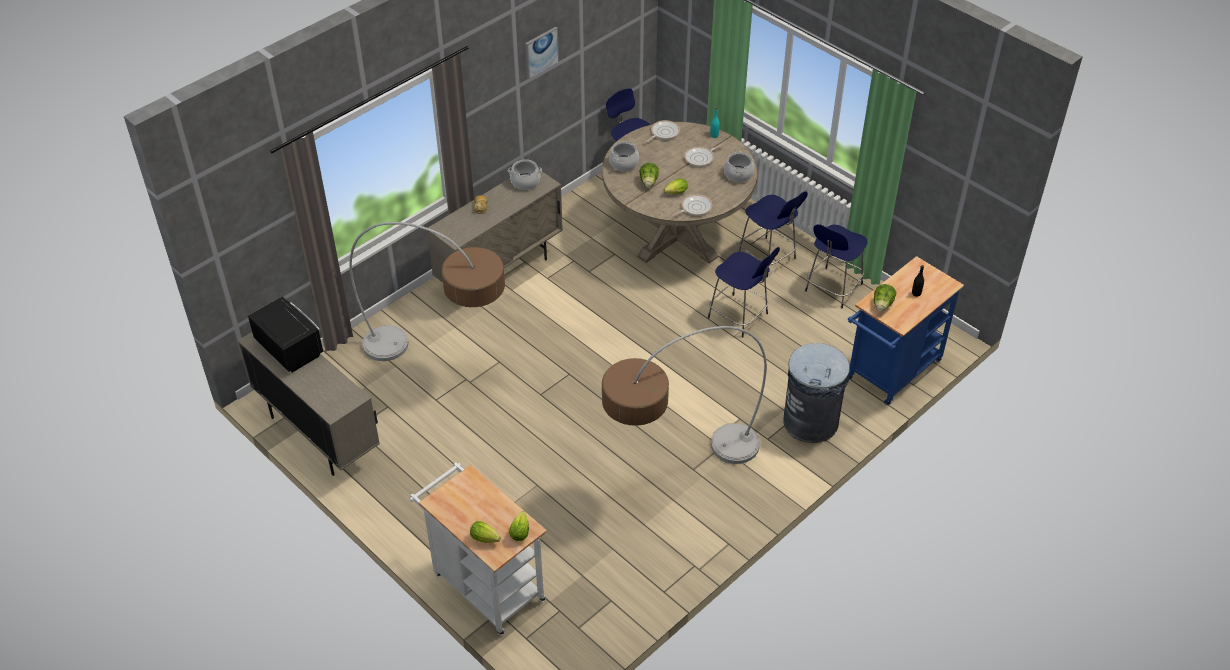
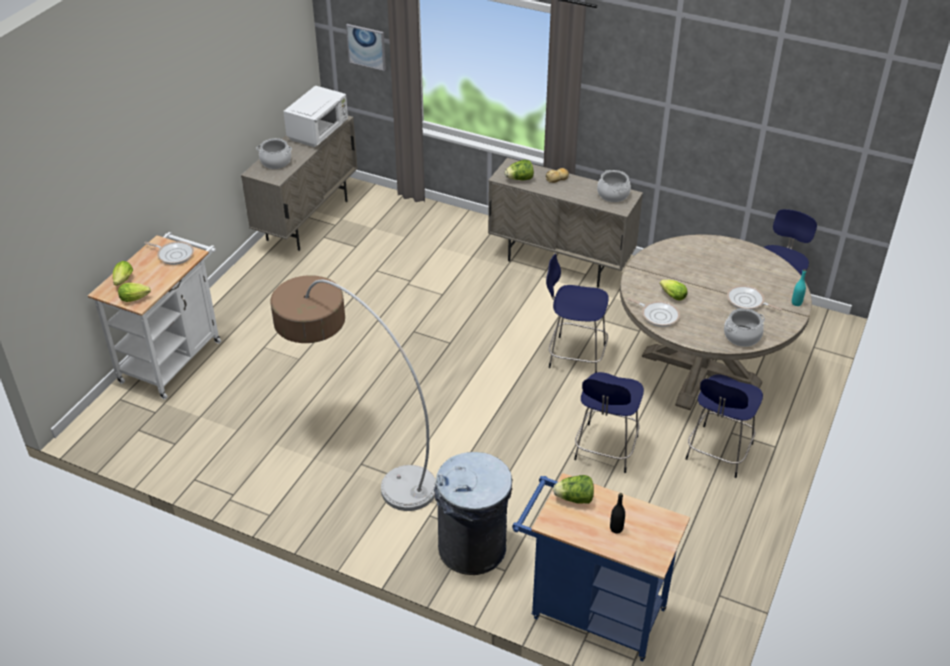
camera: 70 degrees right, 5 degrees down
(289, 348) = (319, 132): black microwave -> white microwave
(442, 360) = (425, 260): floor lamp -> none
(541, 52) = (704, 87): picture -> picture (366, 46)
(623, 163) = (692, 249): cooking pot -> cooking pot (276, 162)
(649, 182) = (675, 273): lettuce -> lettuce (519, 179)
(663, 133) = (767, 265): frying pan -> frying pan (174, 254)
(832, 289) = (705, 524): blue stool -> blue stool (574, 355)

